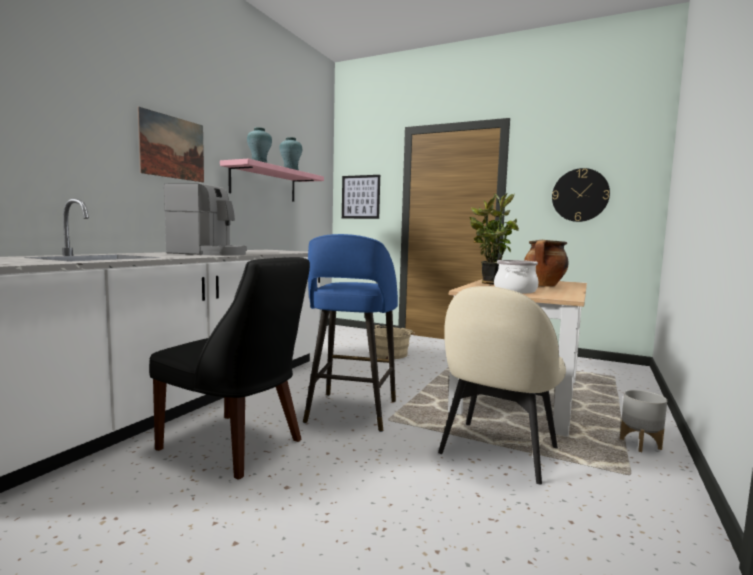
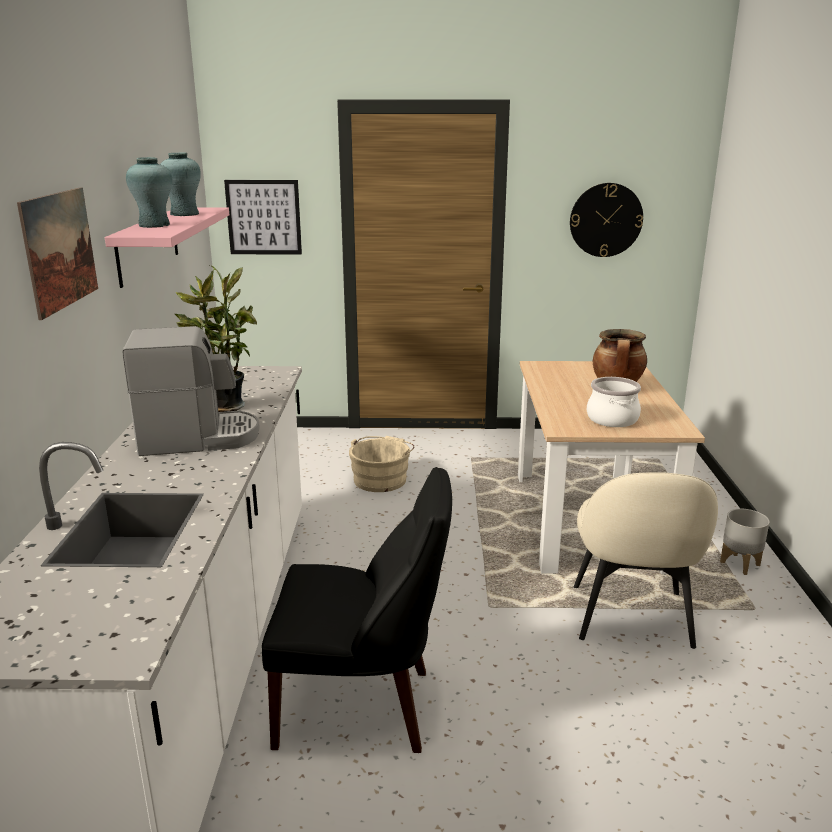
camera: 25 degrees left, 15 degrees up
(350, 412) = (436, 608): blue stool -> none
(489, 283) = (553, 393): potted plant -> potted plant (223, 407)

